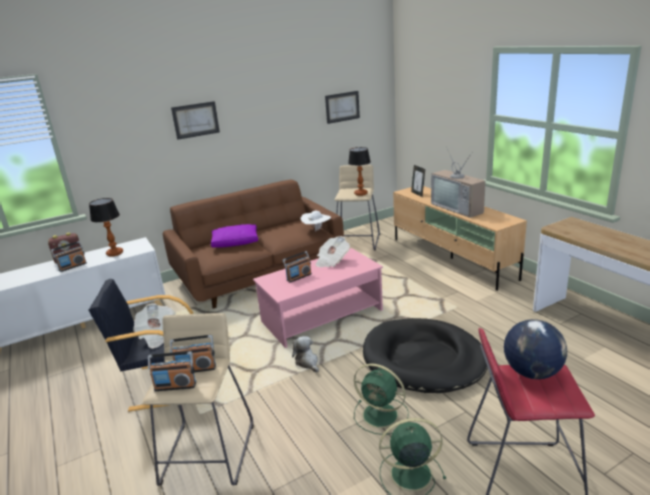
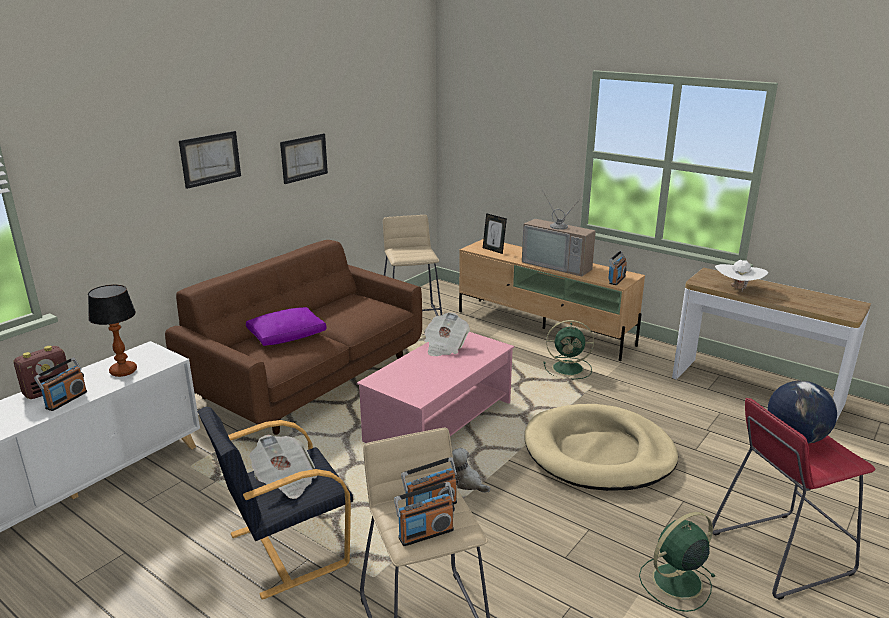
camera: 25 degrees left, 0 degrees up
(299, 277) = (419, 372): radio -> radio (616, 280)
(317, 229) = (389, 307): white hat -> white hat (738, 288)
(342, 107) = (382, 137): picture -> picture (304, 158)
(360, 194) = (423, 254): table lamp -> none
(382, 415) = (600, 526): green fan -> green fan (569, 368)
(423, 359) = (598, 453): black dog bed -> beige dog bed

